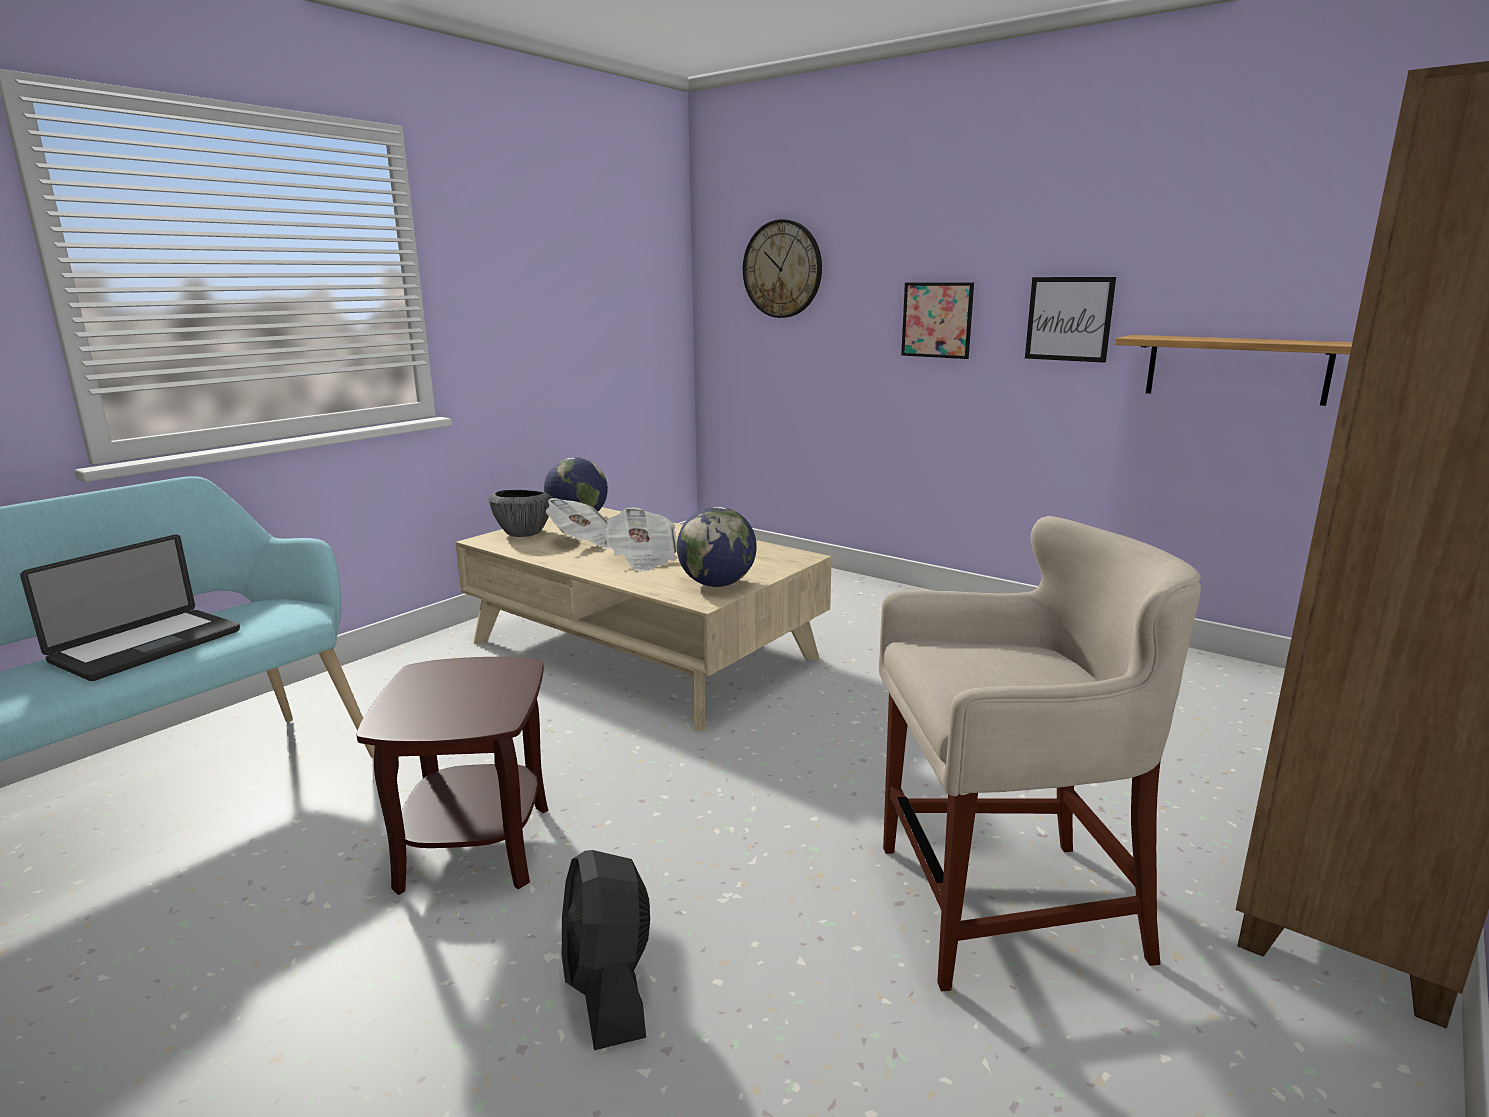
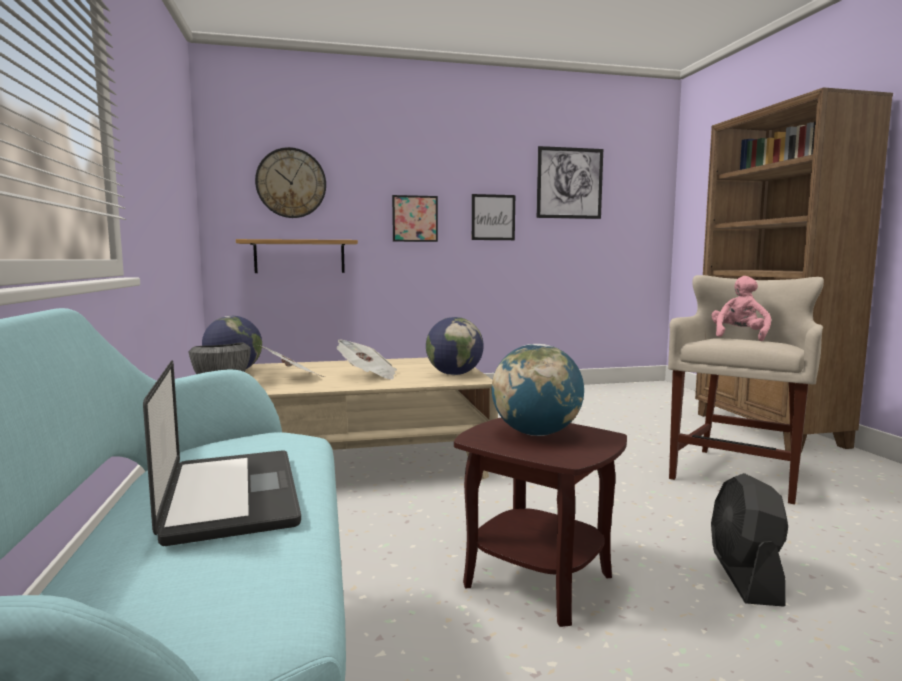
camera: 50 degrees left, 10 degrees down
(468, 688) = (536, 433): none -> globe
(608, 988) = (745, 577): black fan -> black fan turned 75 degrees clockwise
(1039, 659) = (739, 336): none -> pink plush toy
(1236, 369) = (572, 240): shelf -> shelf (299, 256)
(1245, 247) = (569, 183): none -> picture

